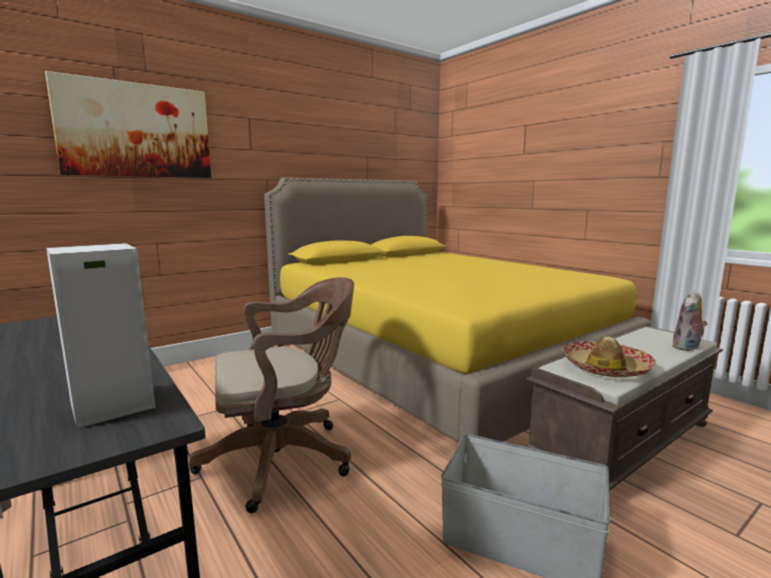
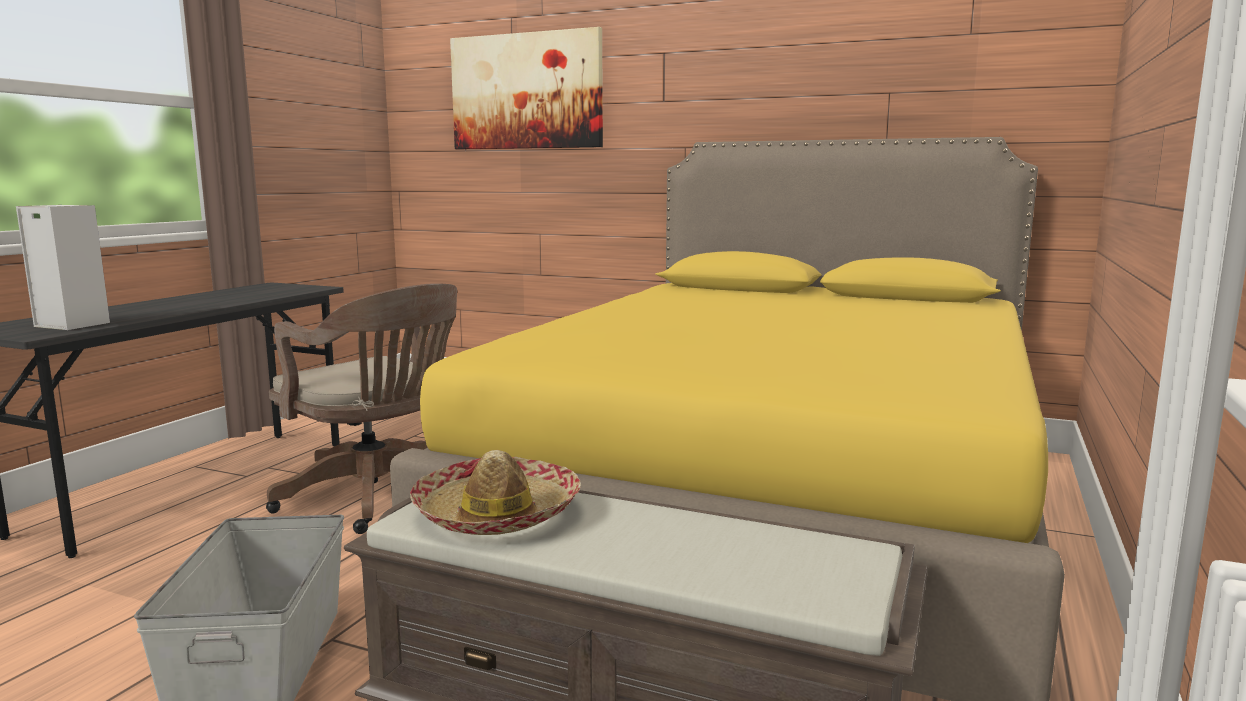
camera: 60 degrees right, 0 degrees up
(687, 347) = (749, 588): plush toy -> none

